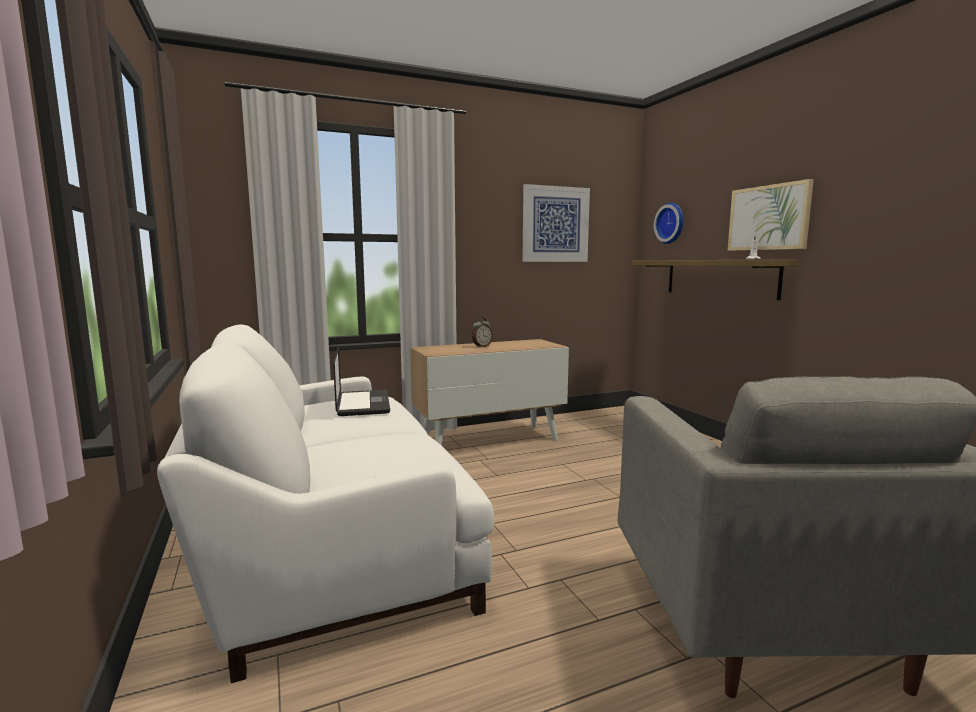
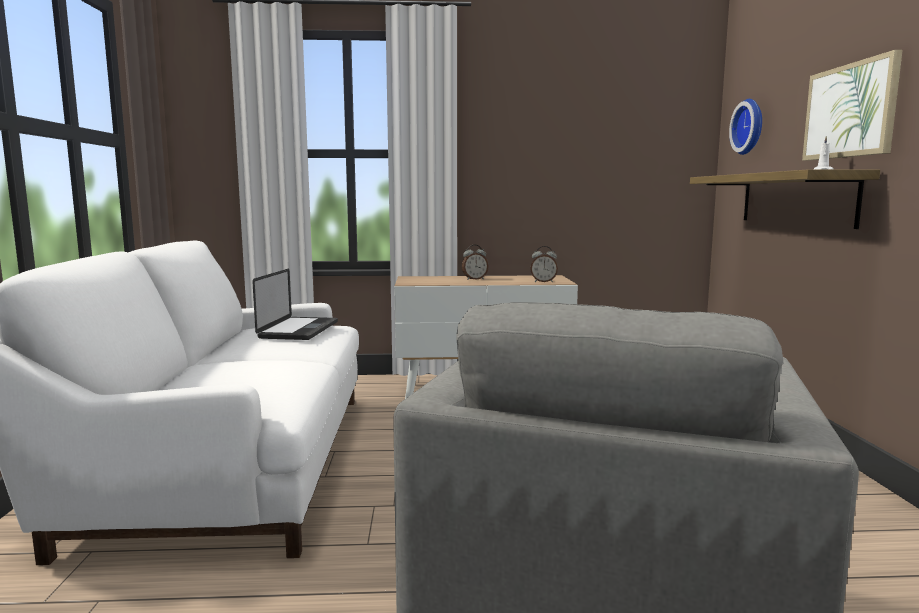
camera: 20 degrees right, 0 degrees up
(539, 346) = (543, 282): none -> alarm clock
(555, 224) = (594, 133): picture -> none

